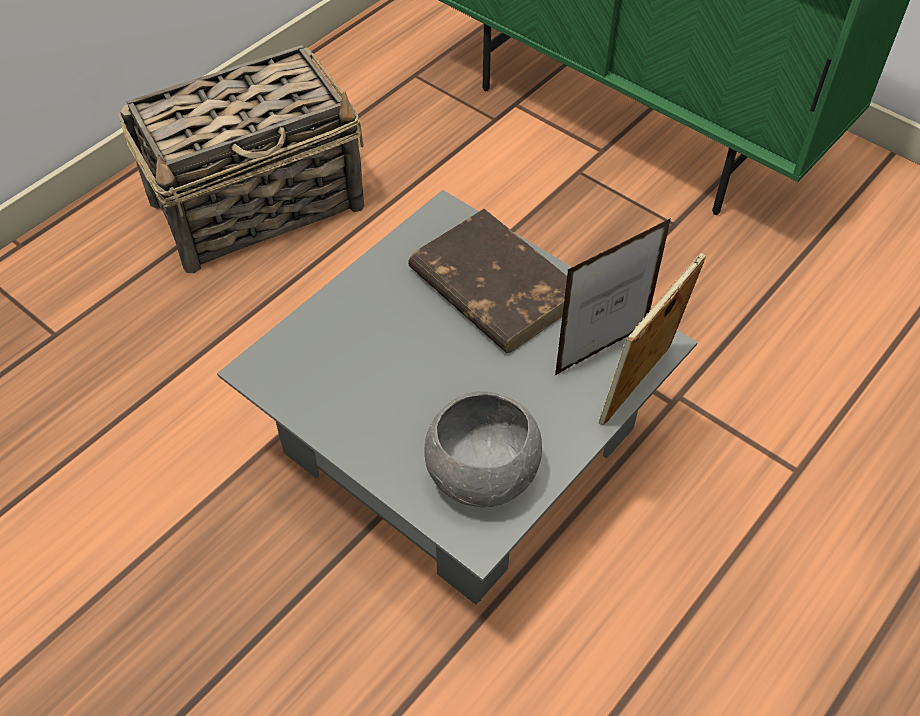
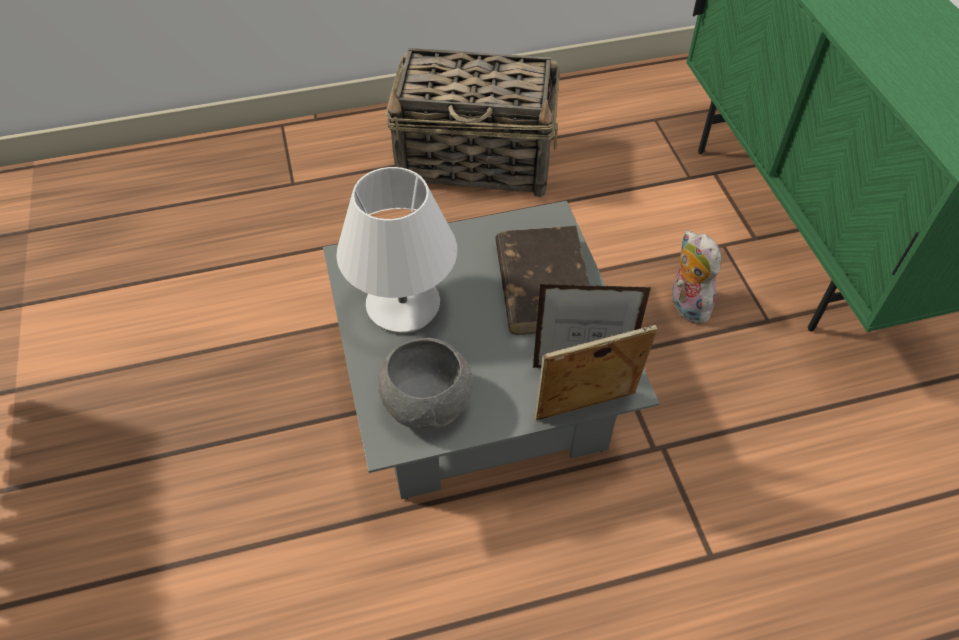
camera: 35 degrees right, 0 degrees up
(366, 386) = (403, 304): none -> white table lamp
(591, 248) = (685, 305): none -> plush toy

